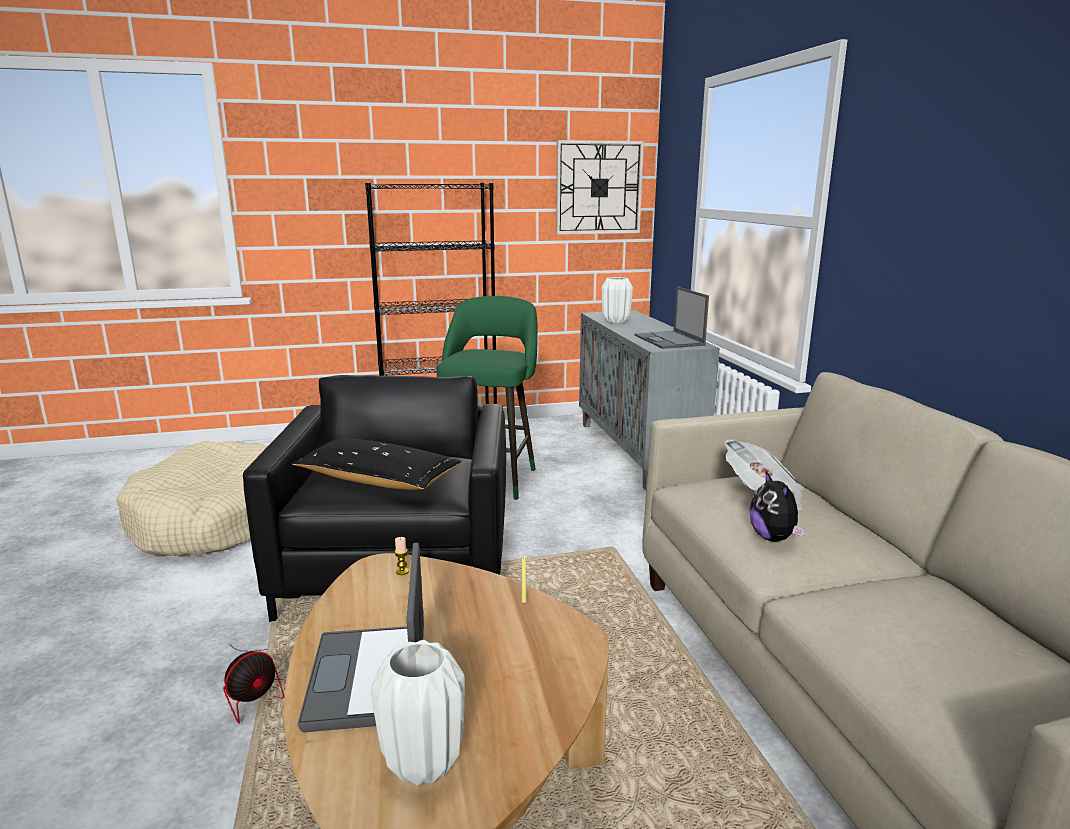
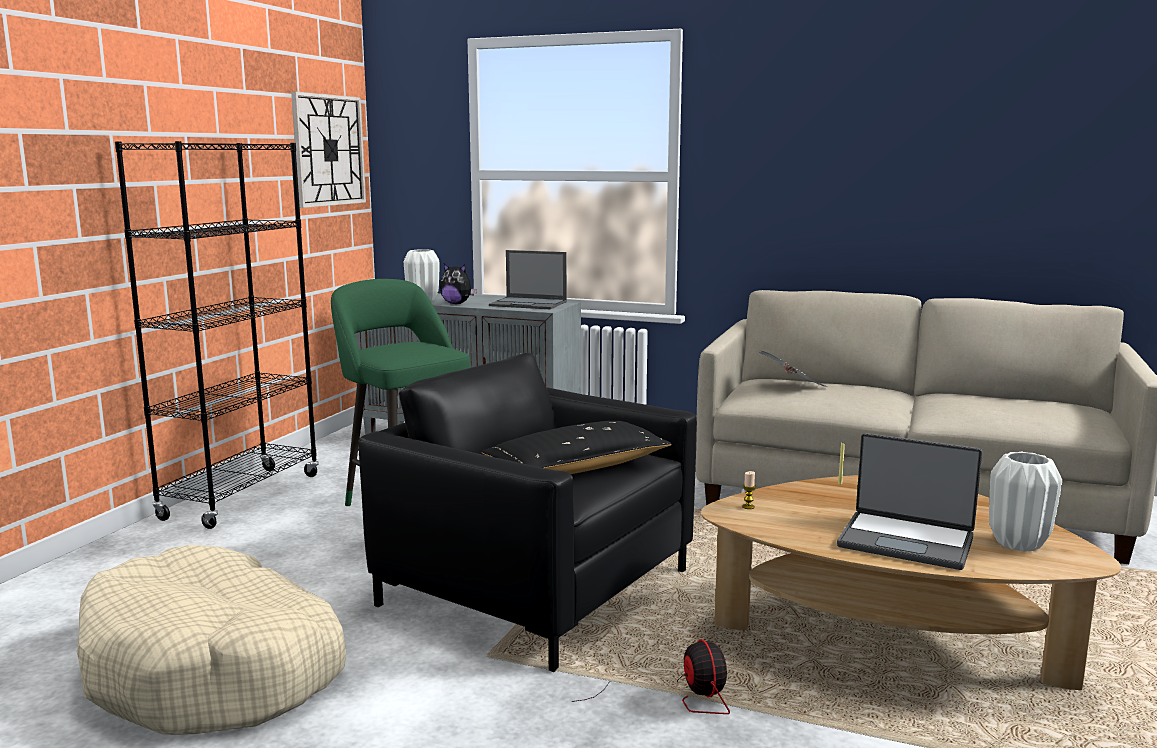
camera: 55 degrees left, 5 degrees down
(774, 538) = (856, 401): plush toy -> plush toy (457, 304)

